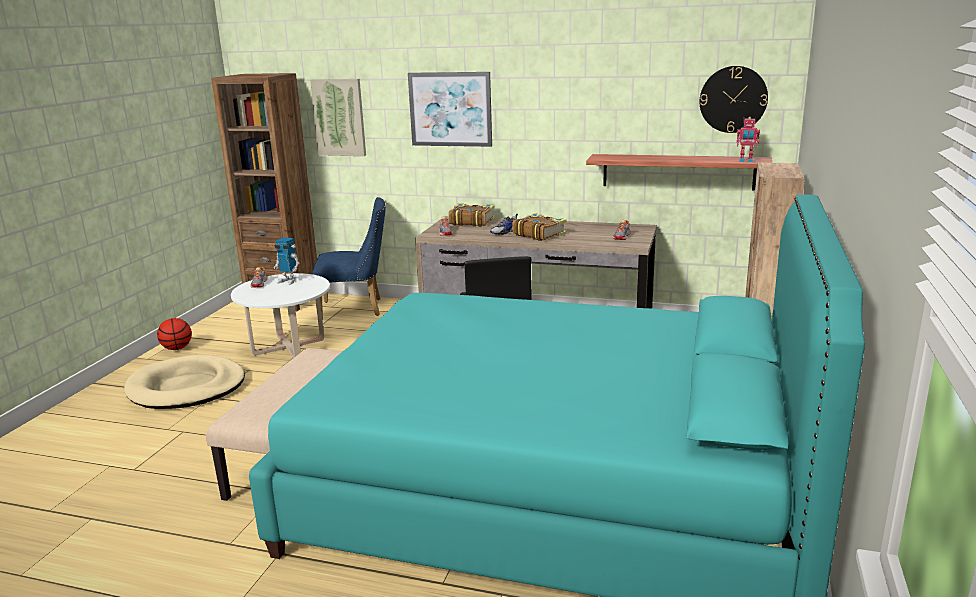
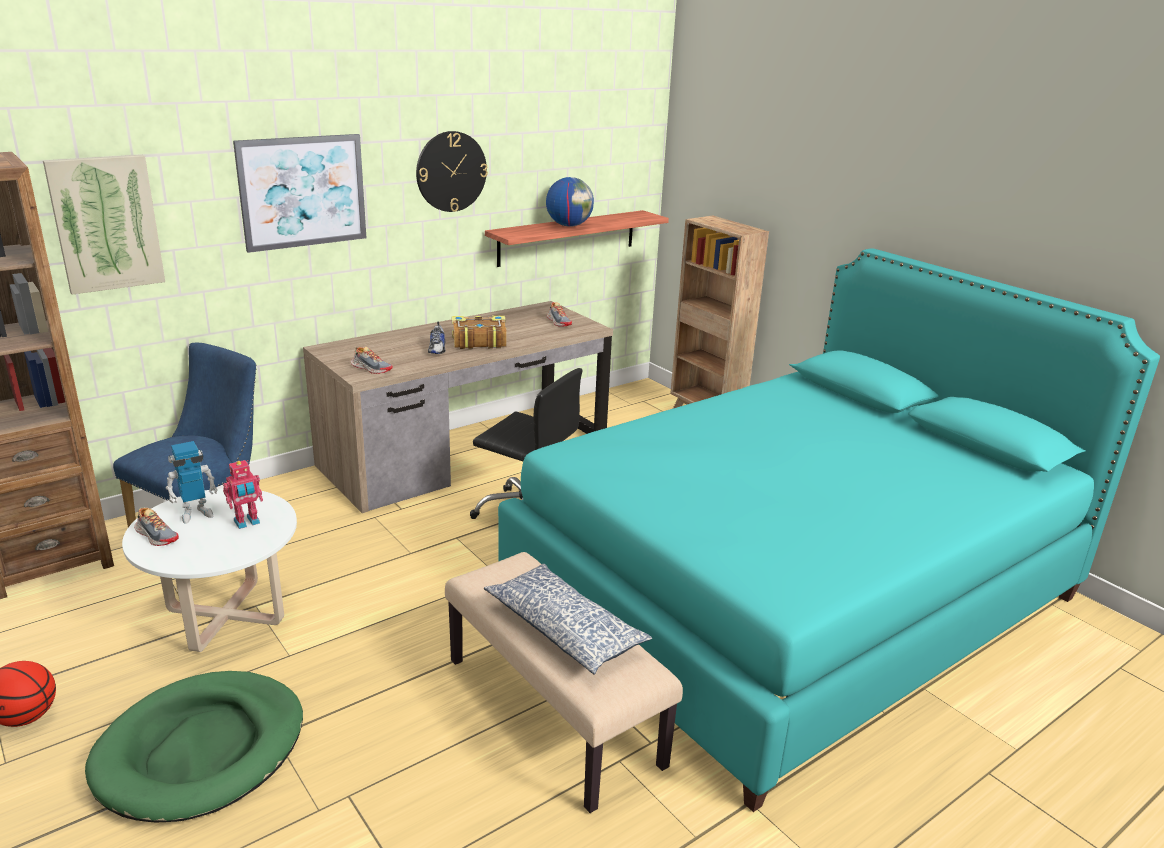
camera: 55 degrees left, 5 degrees up
(186, 387) = (202, 750): beige dog bed -> green dog bed
(284, 387) = (565, 628): none -> pillow
(471, 221) = (360, 346): book -> none
(662, 158) = (569, 225): none -> globe
(733, 99) = (613, 153): wall clock -> wall clock (451, 171)
(746, 161) = (641, 217): toy robot -> toy robot (247, 522)

